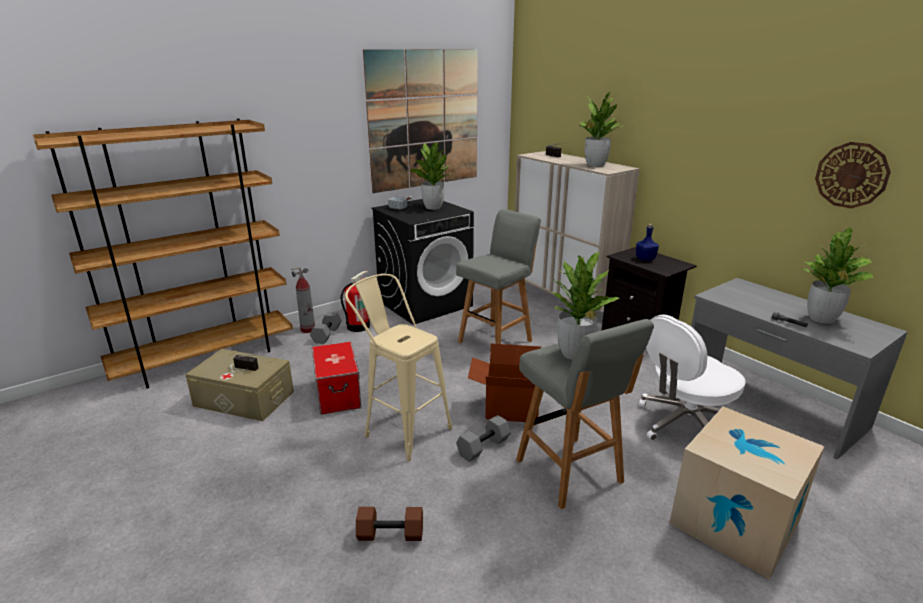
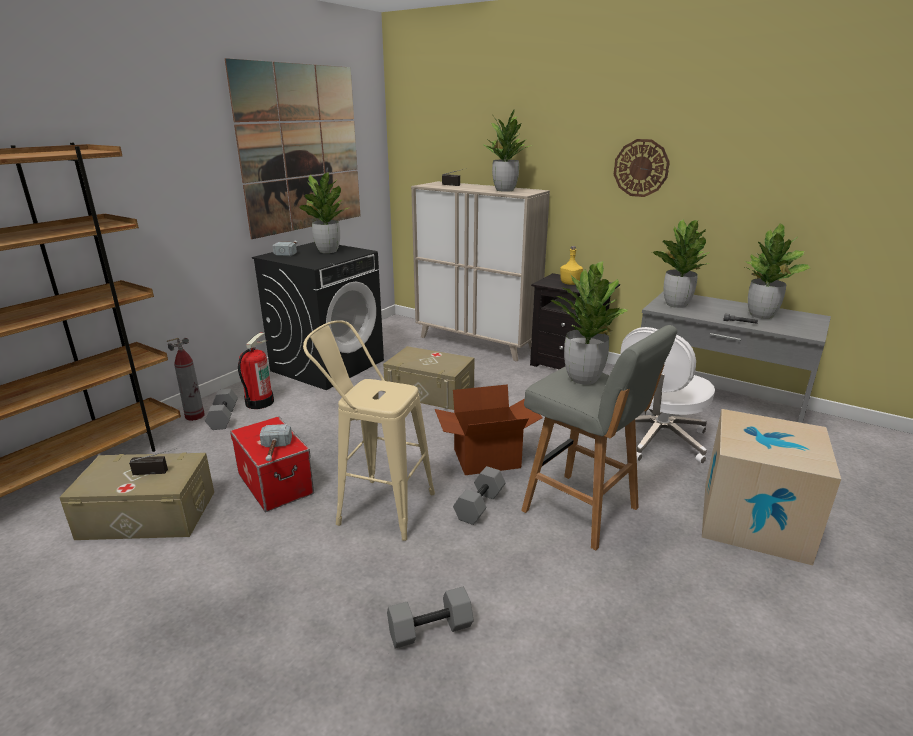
camera: 20 degrees left, 0 degrees up
(333, 369) = (274, 451): none -> hammer
(391, 533) = (430, 628): brown dumbbell -> grey dumbbell
(496, 341) = (430, 392): grey stool -> beige storage box
(645, 259) = (570, 283): blue bottle -> yellow bottle
(735, 295) = (676, 304): none -> potted plant
(851, 175) = (769, 176): wall clock -> wall clock (641, 168)

